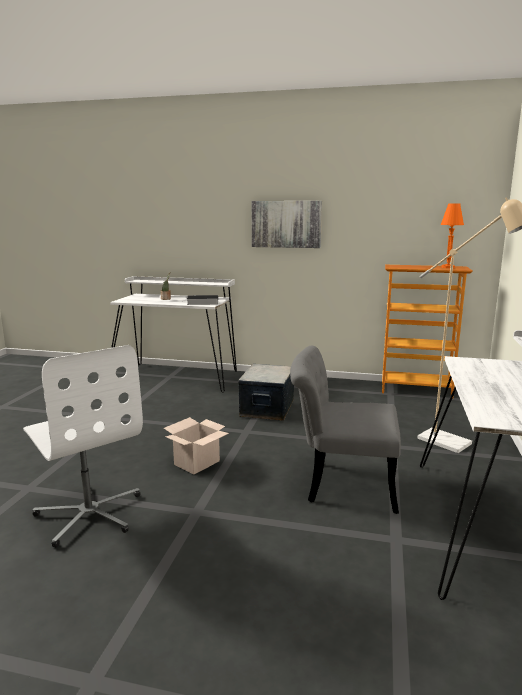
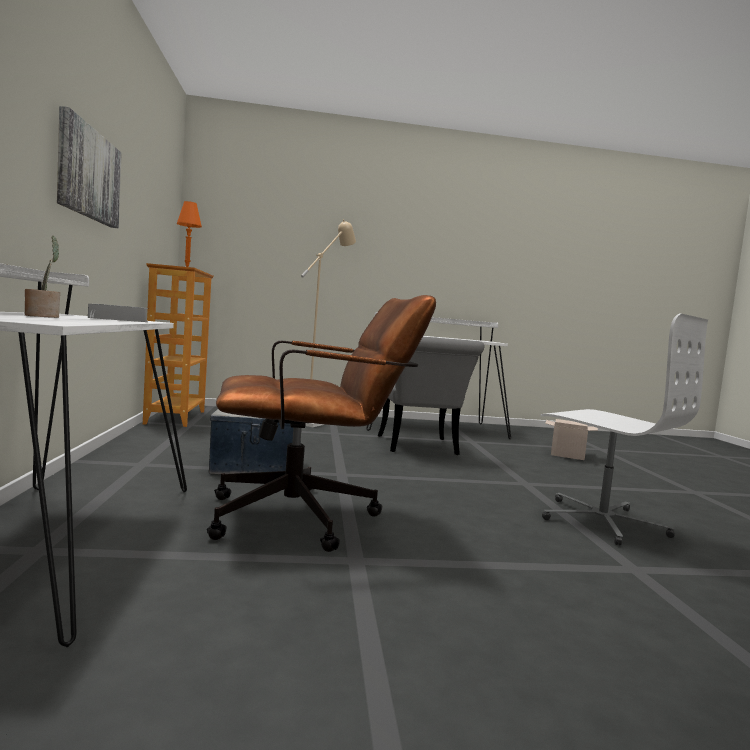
camera: 110 degrees left, 10 degrees down
(90, 513) = (602, 521): white office chair -> white office chair turned 105 degrees clockwise
(171, 414) = (309, 517): none -> brown office chair
(196, 463) = (447, 489): cardboard box -> cardboard box (568, 455)

